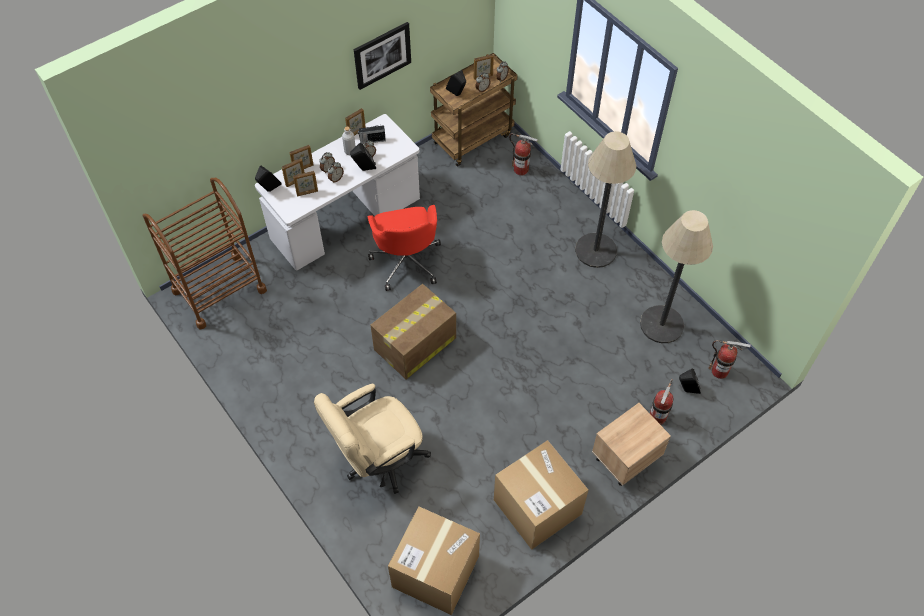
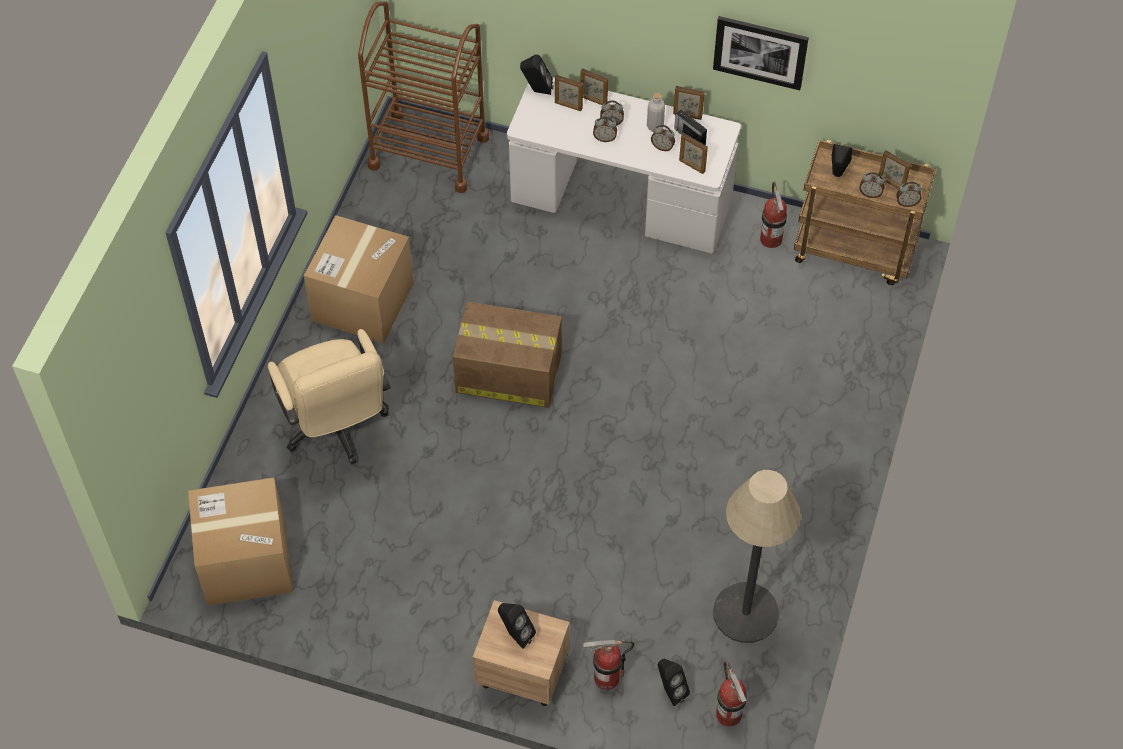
camera: 55 degrees right, 0 degrees up
(307, 193) = (562, 125): picture frame -> picture frame (691, 166)
(364, 169) = (641, 155): black speaker -> black speaker (515, 635)
(378, 460) = (336, 428): beige office chair -> beige office chair turned 135 degrees counterclockwise
(406, 261) = (613, 296): red office chair -> none
(521, 169) = (852, 329): fire extinguisher -> fire extinguisher (771, 239)
(537, 507) = (392, 616): cardboard box -> cardboard box (363, 301)
(596, 250) = (798, 480): floor lamp -> none

